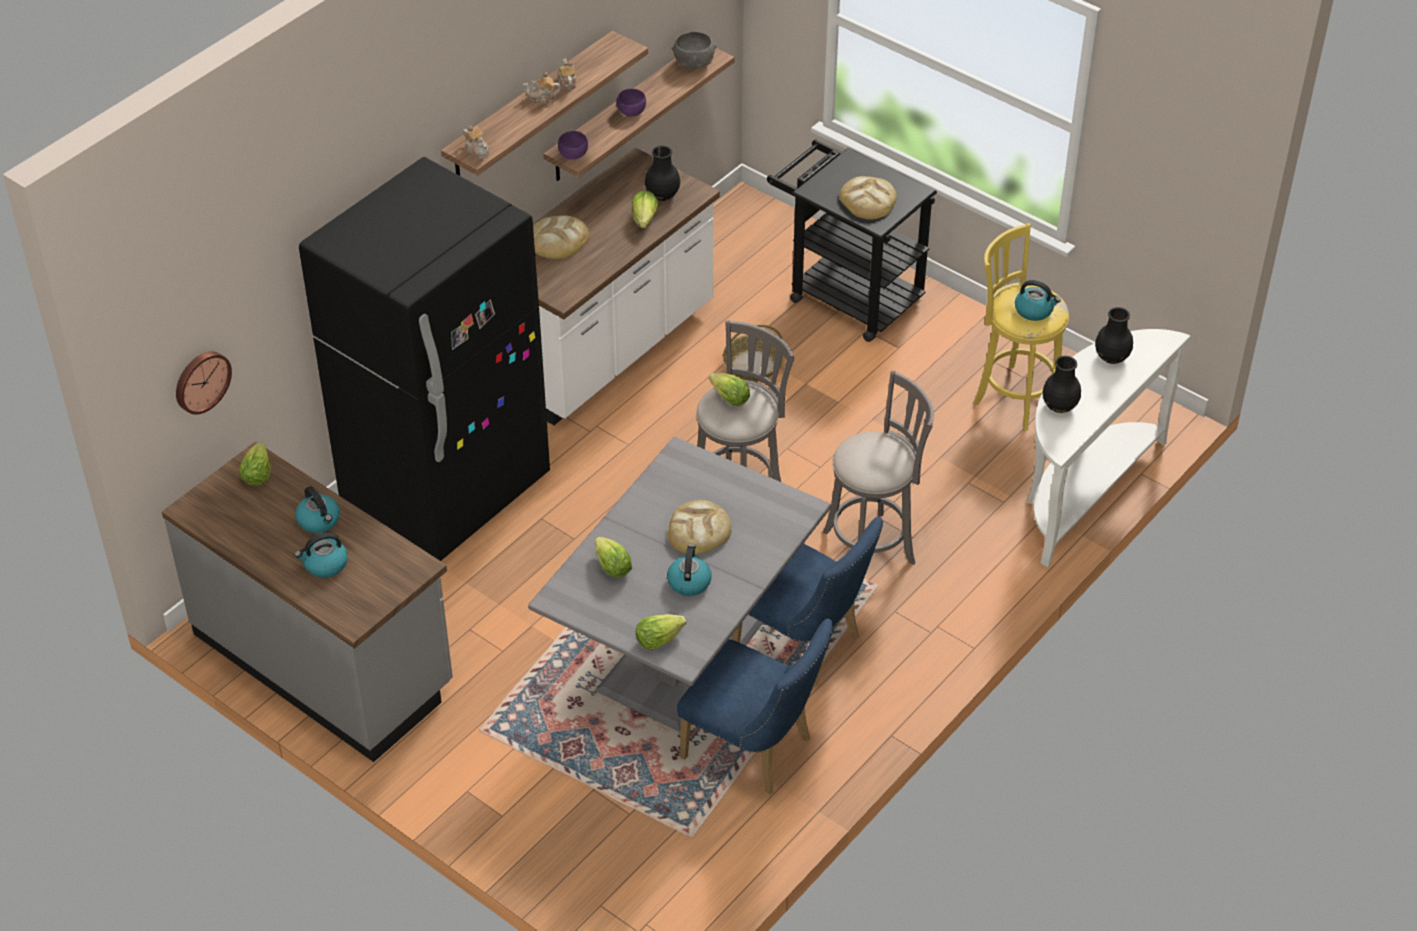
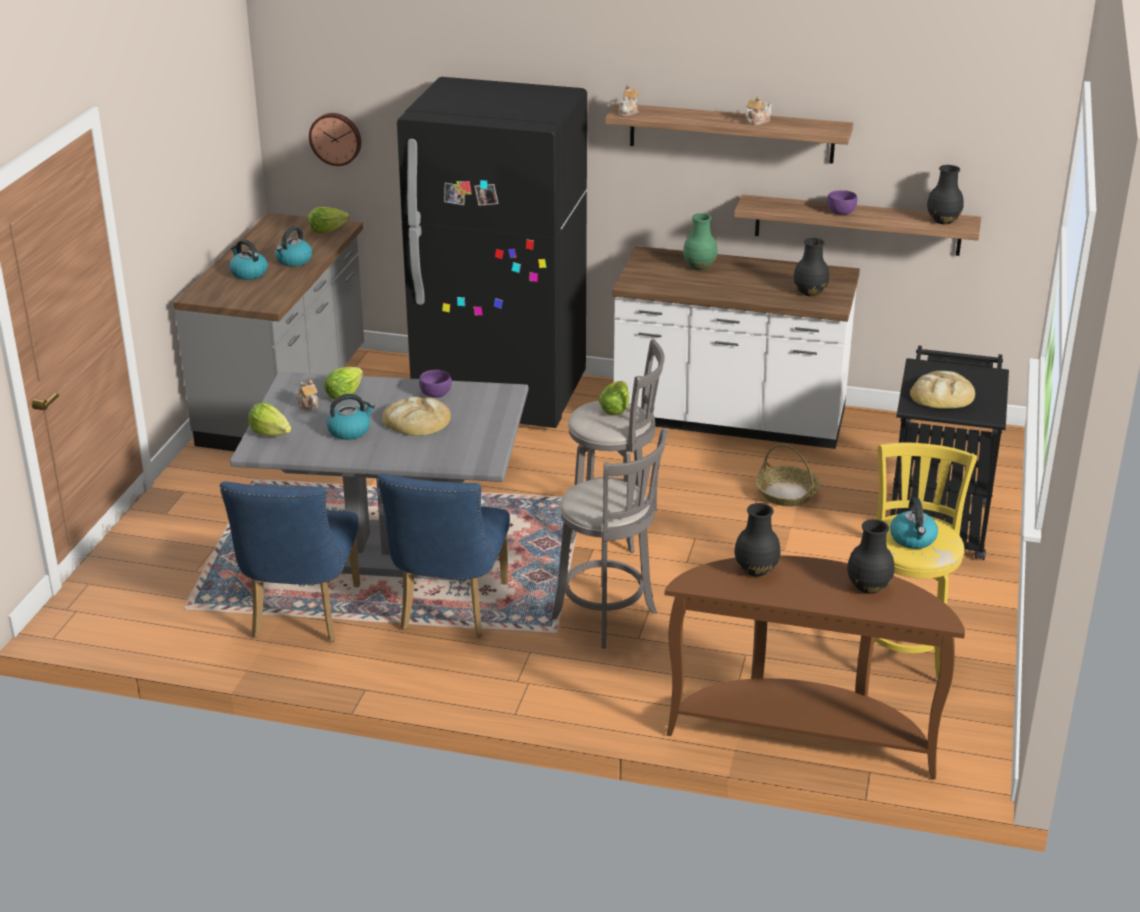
camera: 65 degrees right, 15 degrees down
(542, 98) = (725, 118): teapot -> teapot (307, 405)
(558, 240) = (699, 266): bread -> green vase
(573, 154) = (754, 204): purple bowl -> purple bowl (436, 394)
(644, 219) = (768, 292): lettuce -> none
(694, 63) = (943, 220): grey bowl -> black vase
(1082, 490) = (803, 734): white console table -> brown console table

